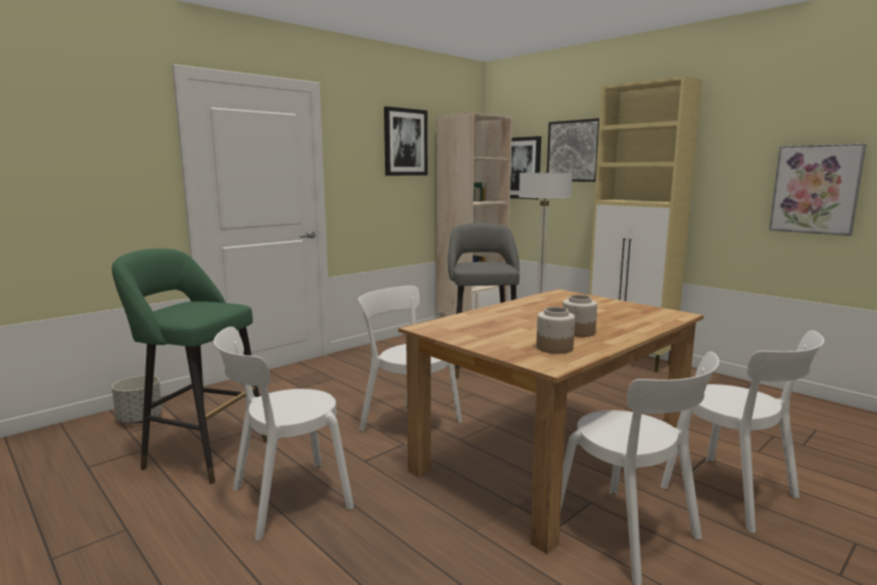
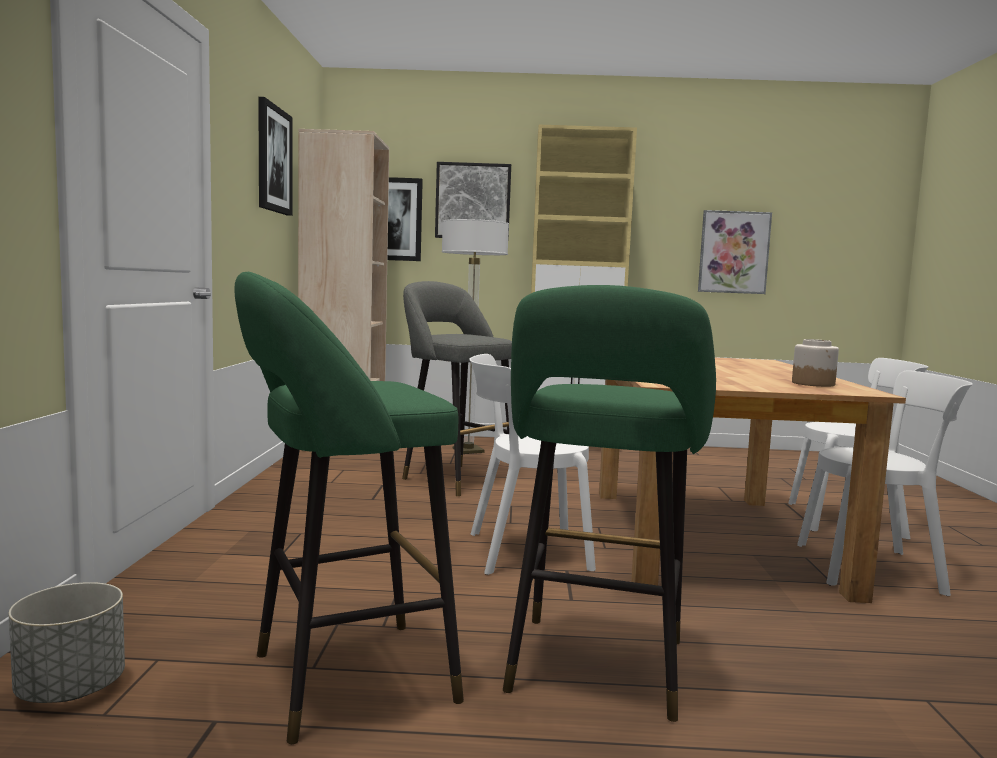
camera: 45 degrees left, 5 degrees down
(285, 500) = (595, 671): white chair -> green stool
(578, 332) = (772, 374): jar -> none

